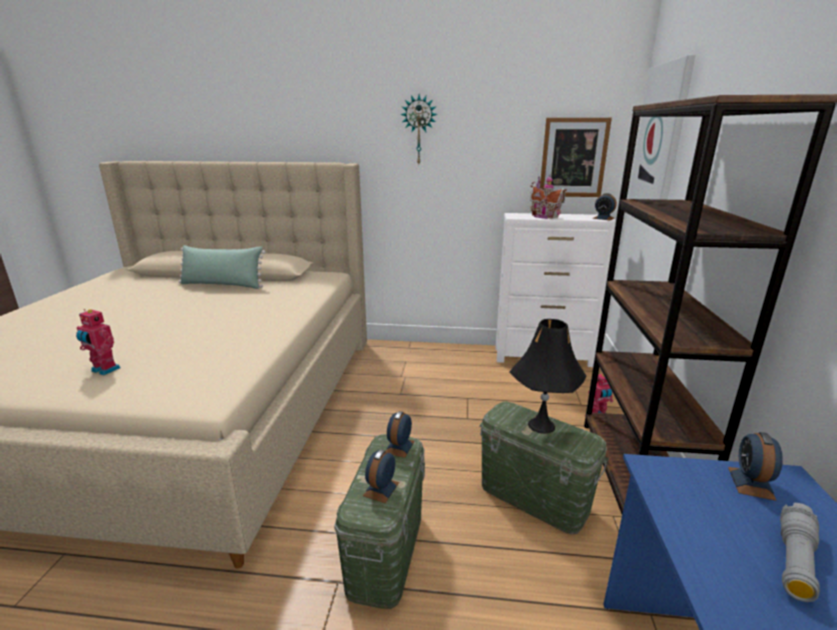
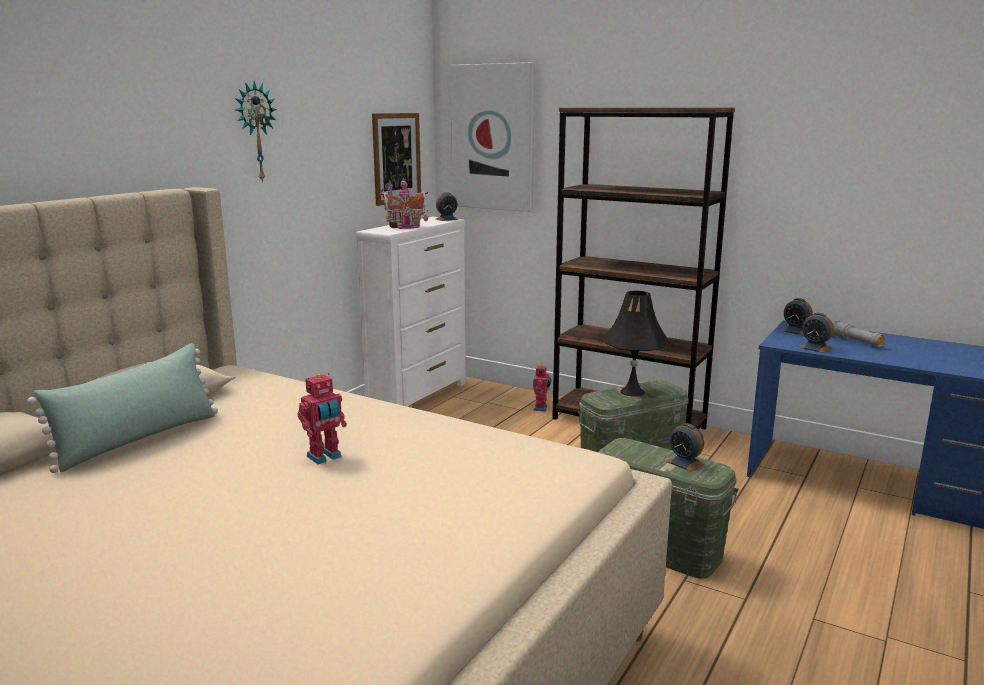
camera: 65 degrees left, 5 degrees down
(104, 370) = (441, 523): toy robot -> toy robot (325, 457)
(399, 447) = (627, 446): alarm clock -> alarm clock (815, 348)

